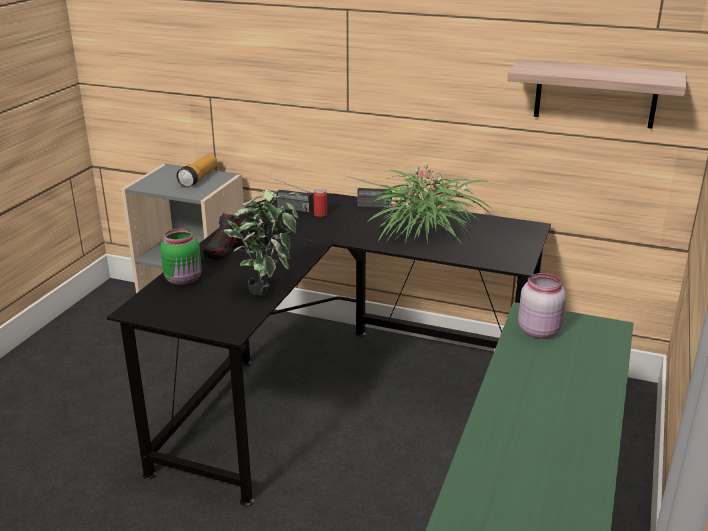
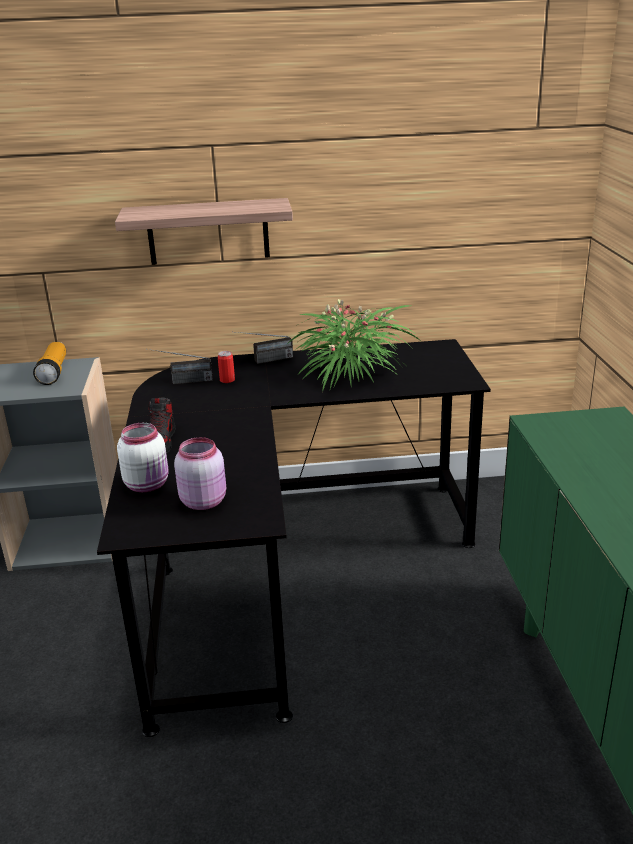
camera: 25 degrees left, 0 degrees up
(184, 280) = (148, 484): green jar -> white jar
(267, 288) = (251, 468): potted plant -> none
(539, 330) = (560, 435): pink jar -> pink jar (204, 501)
(595, 94) = (486, 200): shelf -> shelf (208, 231)

